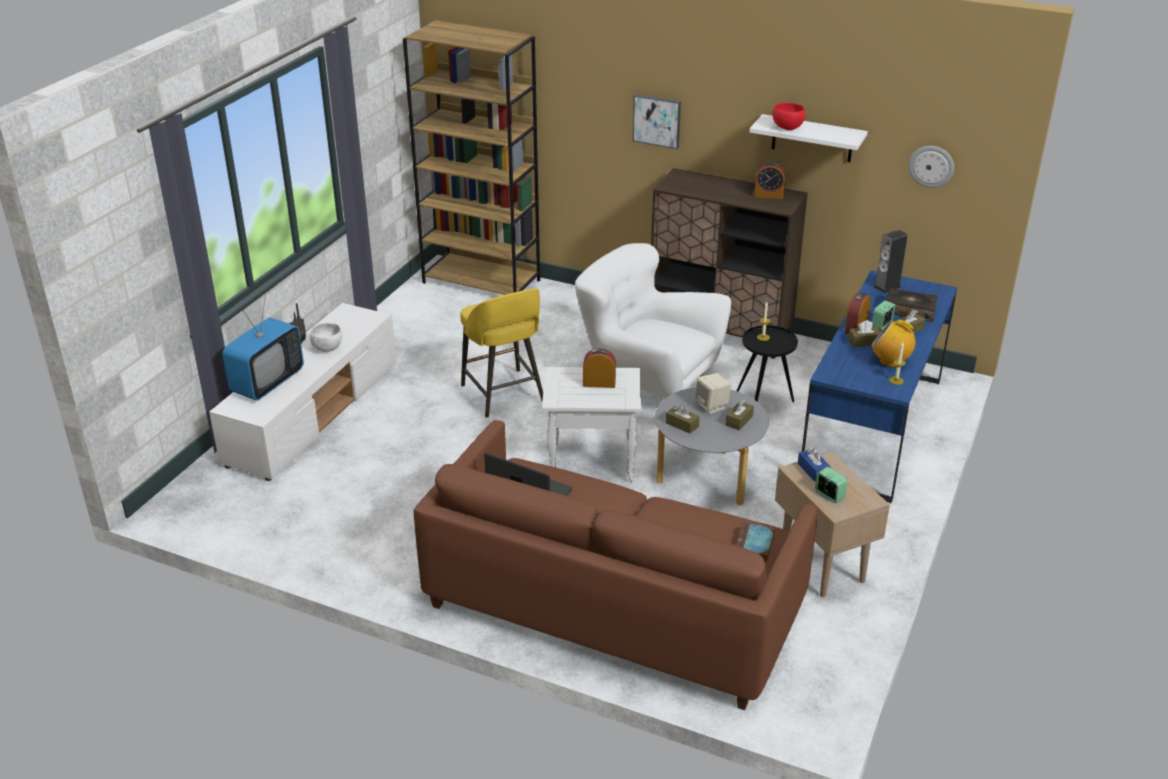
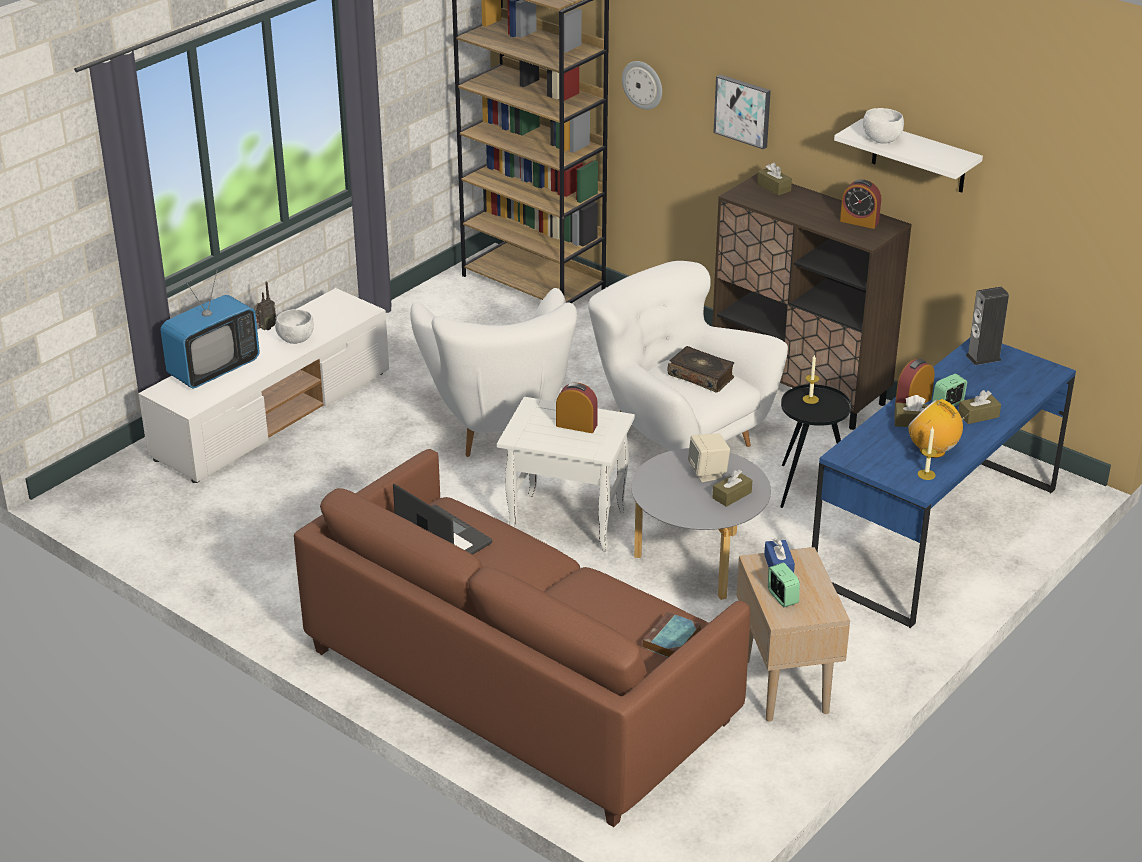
camera: 15 degrees right, 0 degrees up
(504, 395) = (500, 425): yellow stool -> white armchair
(682, 425) = (660, 489): brown tissue box -> brown tissue box (773, 187)
(787, 128) = (881, 141): red bowl -> white bowl
(909, 311) = (994, 391): book -> book (701, 376)
(931, 166) = (1057, 210): wall clock -> wall clock (643, 84)

